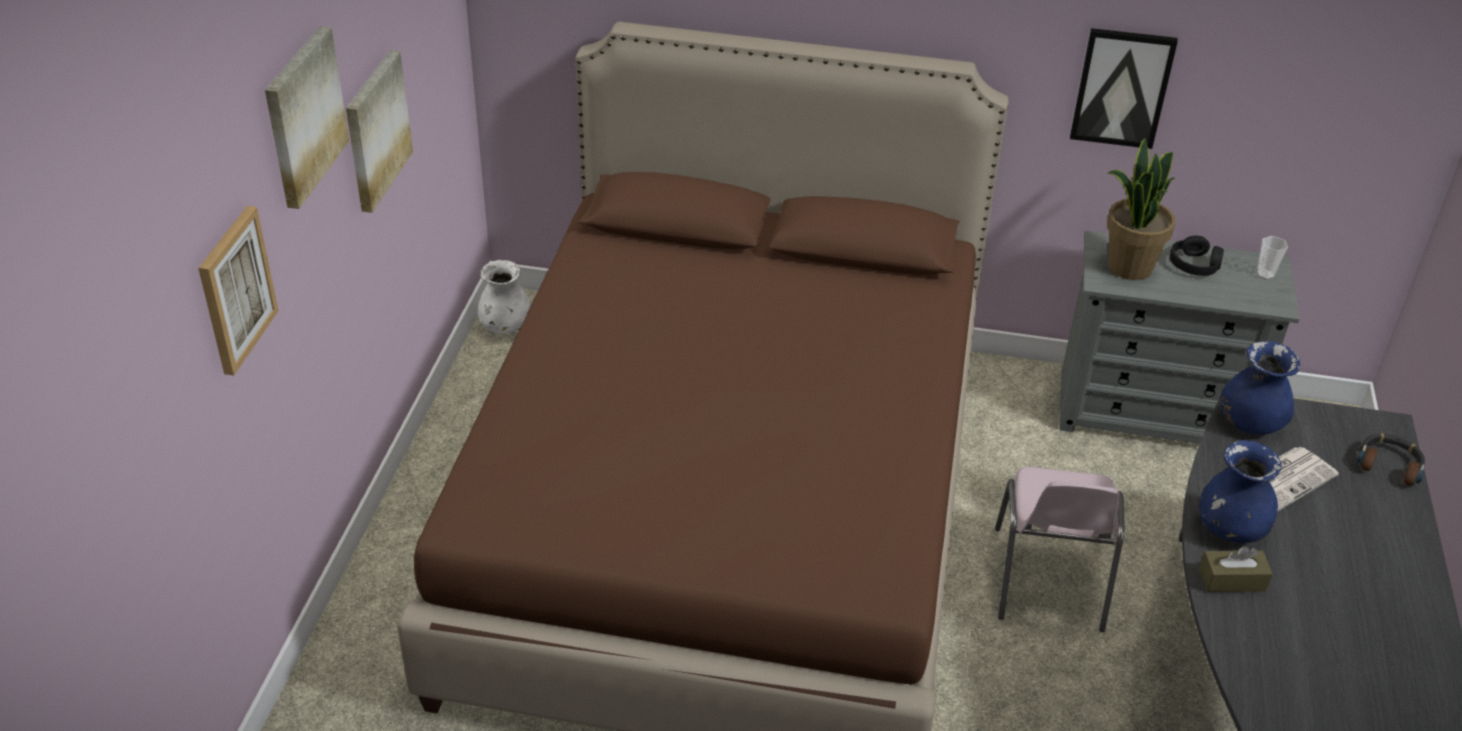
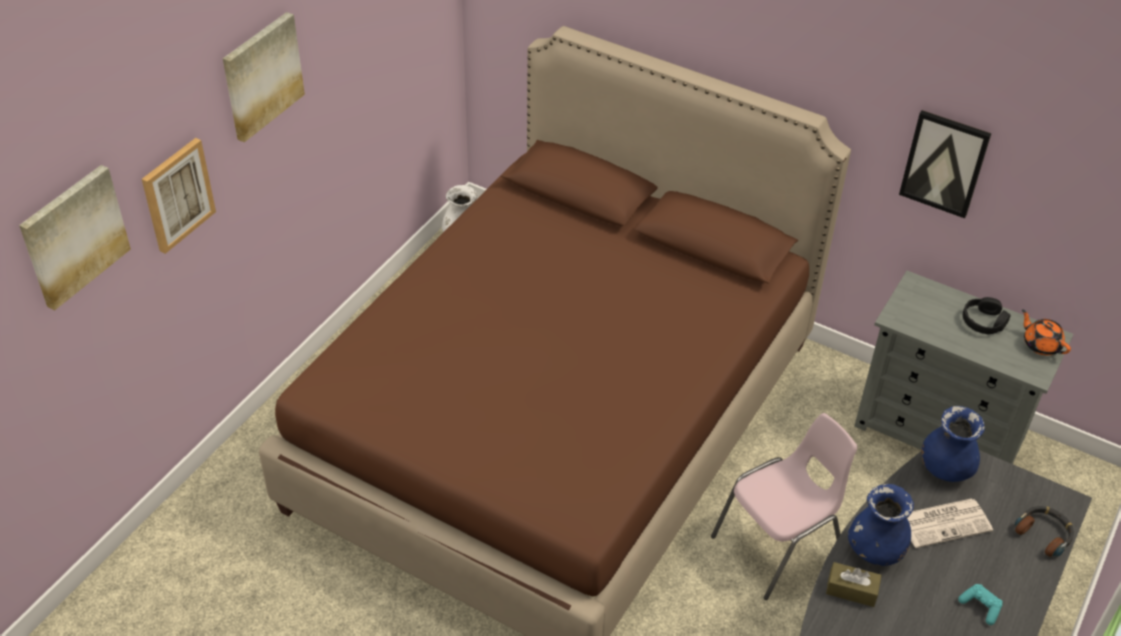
camera: 20 degrees right, 5 degrees up
(375, 130) = (341, 85): picture -> picture (74, 236)
(1048, 580) = (779, 545): pink chair -> pink chair turned 150 degrees counterclockwise
(1129, 266) = (925, 310): potted plant -> none
(1265, 274) = (1040, 344): cup -> orange teapot
(1374, 559) = (980, 607): none -> turquoise game controller

